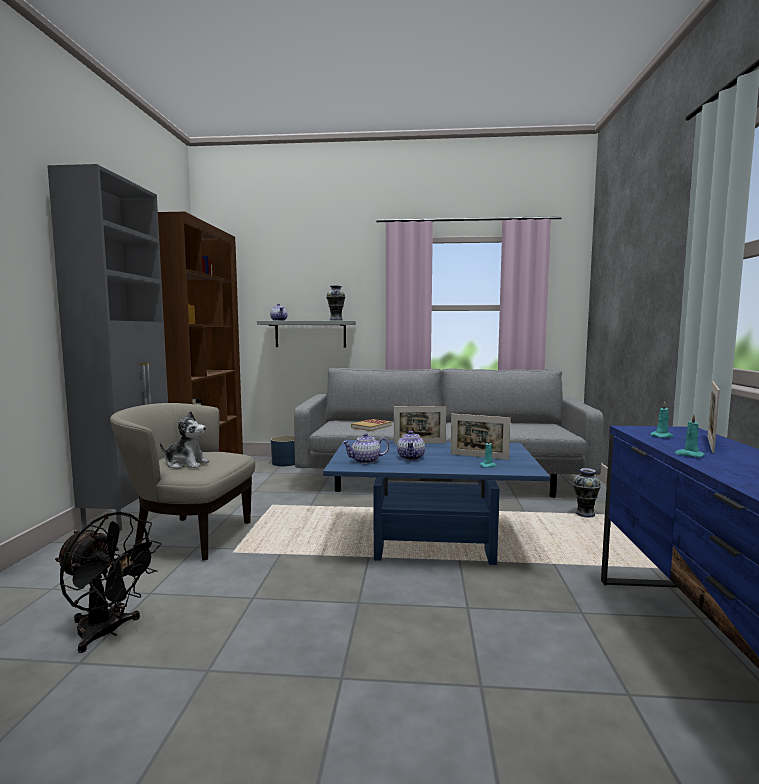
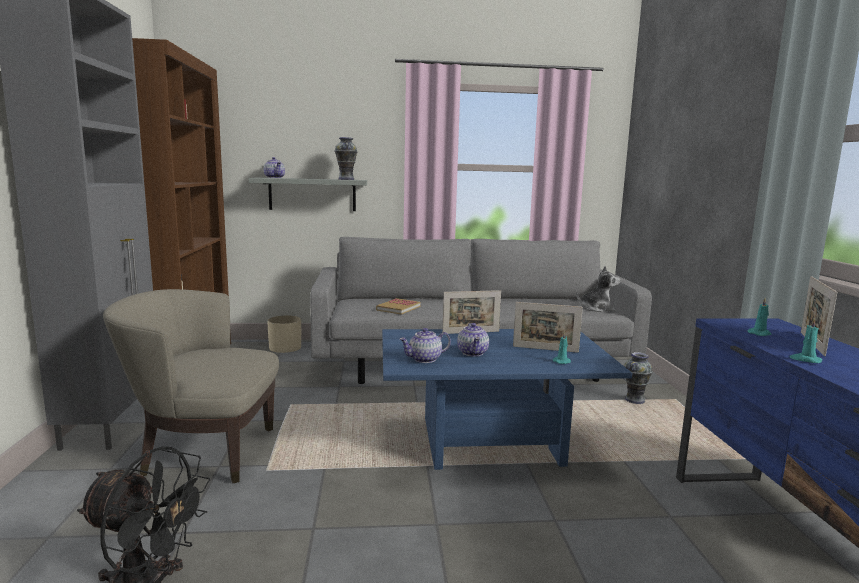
camera: 10 degrees left, 5 degrees up
(186, 464) = (202, 368): plush toy -> plush toy (597, 309)
(285, 462) = (285, 347): blue planter -> beige planter

